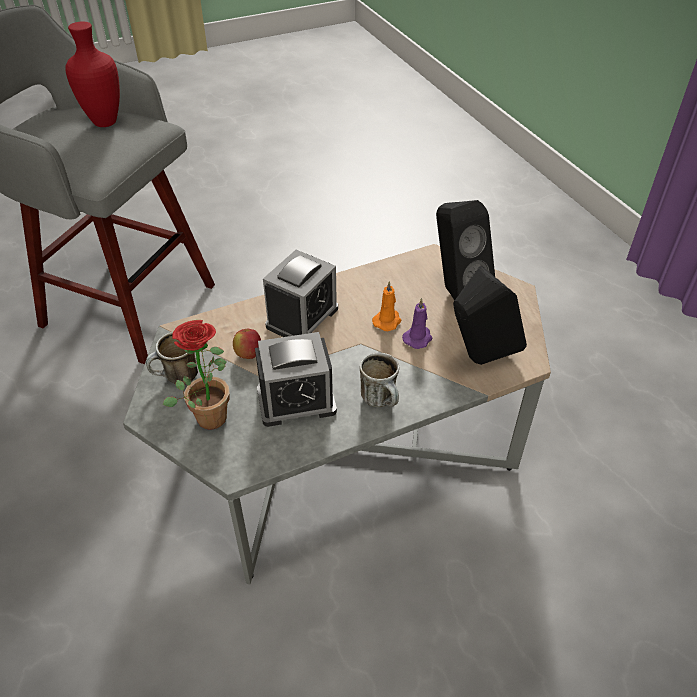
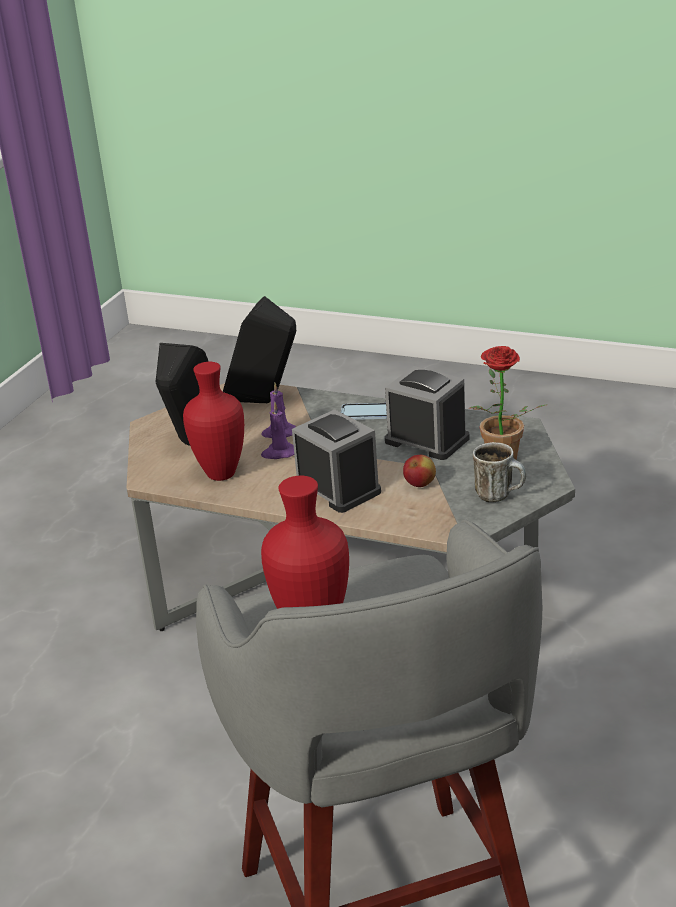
camera: 130 degrees left, 15 degrees down
(302, 317) = (338, 488): alarm clock -> alarm clock turned 60 degrees clockwise
(382, 401) = (369, 413): mug -> phone
(387, 321) = (278, 453): orange candle -> purple candle
(394, 283) = (223, 474): none -> red vase

